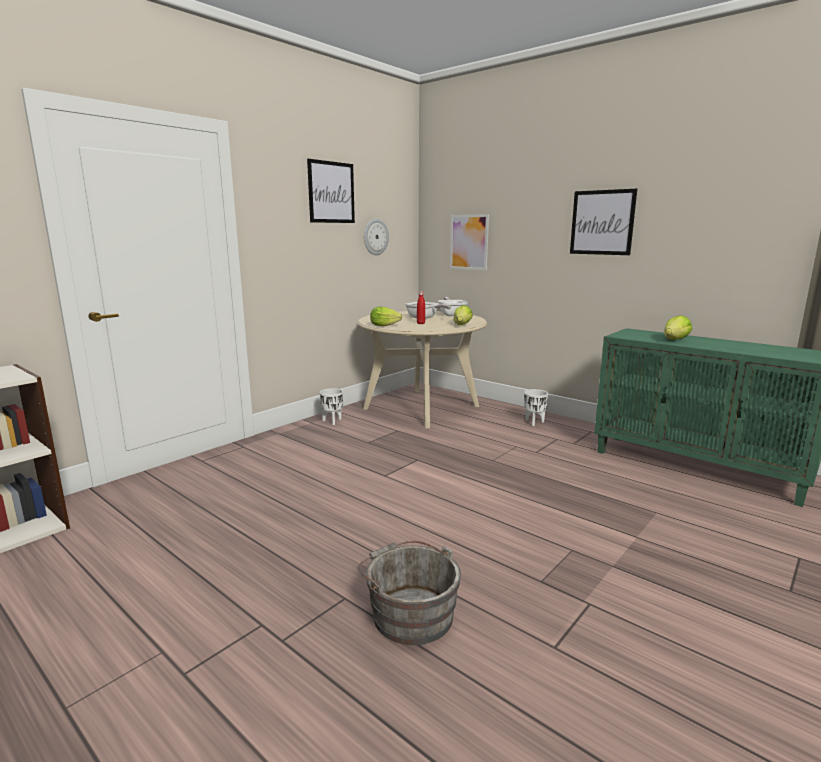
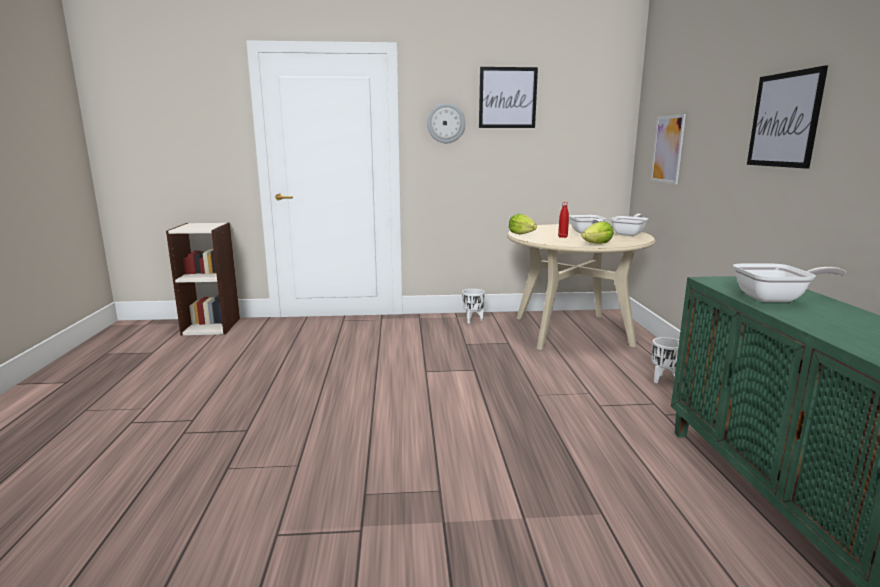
camera: 45 degrees right, 0 degrees up
(375, 237) = (565, 142): wall clock -> wall clock (446, 123)
(409, 613) = (255, 458): grey bucket -> none
(675, 340) = (776, 299): lettuce -> frying pan

